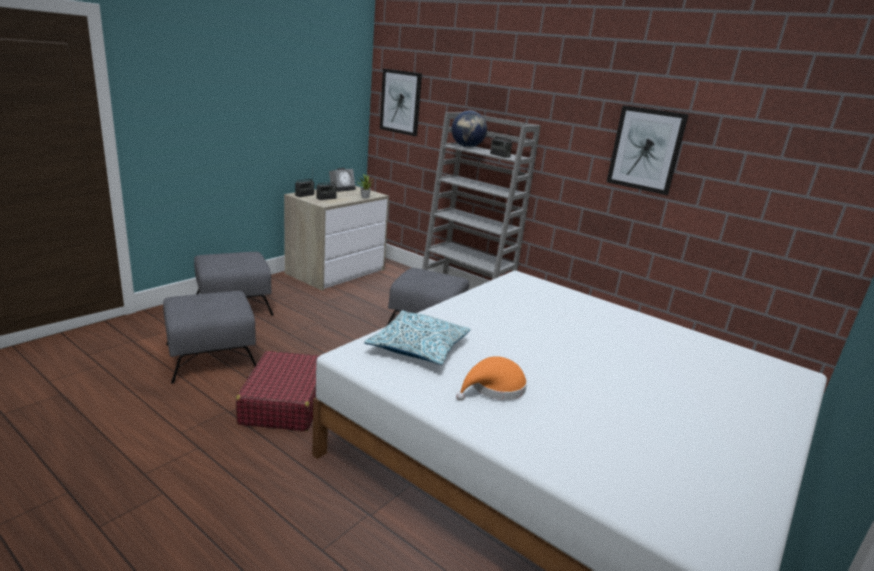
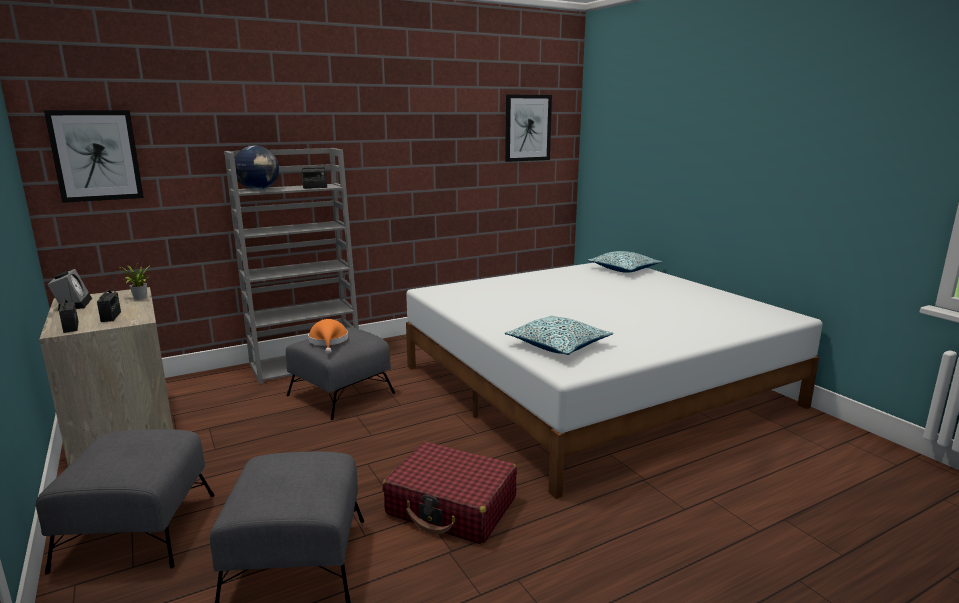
camera: 65 degrees left, 5 degrees down
(494, 388) = (629, 332): orange hat -> orange hat (328, 341)
(645, 149) = (432, 151): picture -> picture (527, 128)
(770, 379) = (624, 269): none -> pillow

